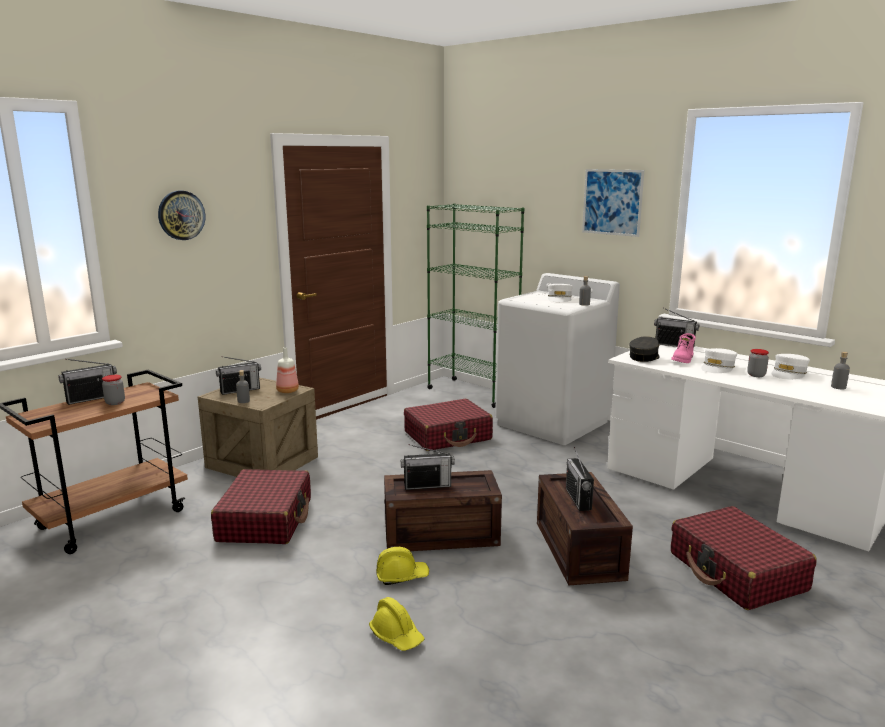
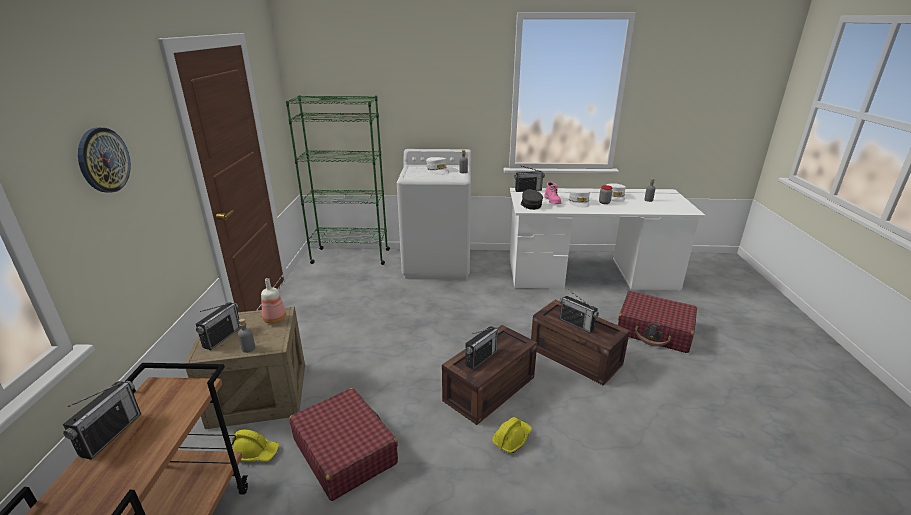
camera: 40 degrees left, 10 degrees up
(115, 402) = (158, 425): jar -> none
(397, 636) = (574, 489): yellow hard hat -> yellow hard hat (255, 452)
(448, 436) = (383, 302): red suitcase -> none
(612, 202) = (458, 87): picture -> none

